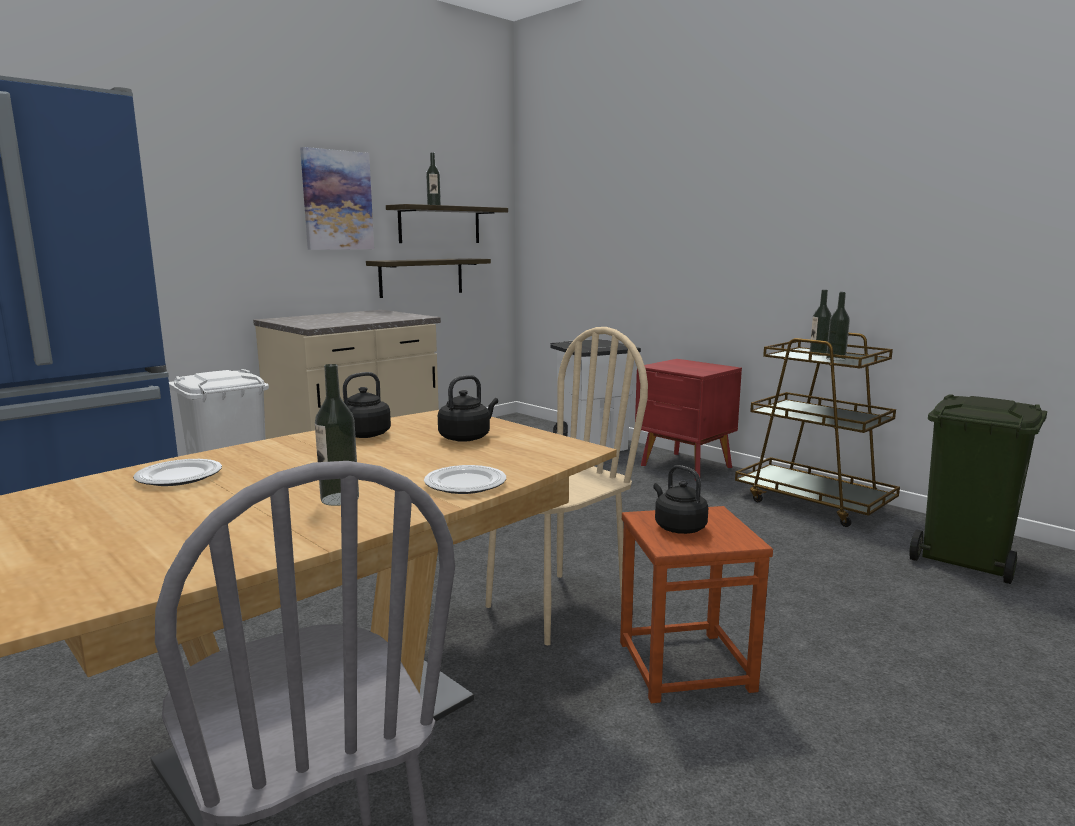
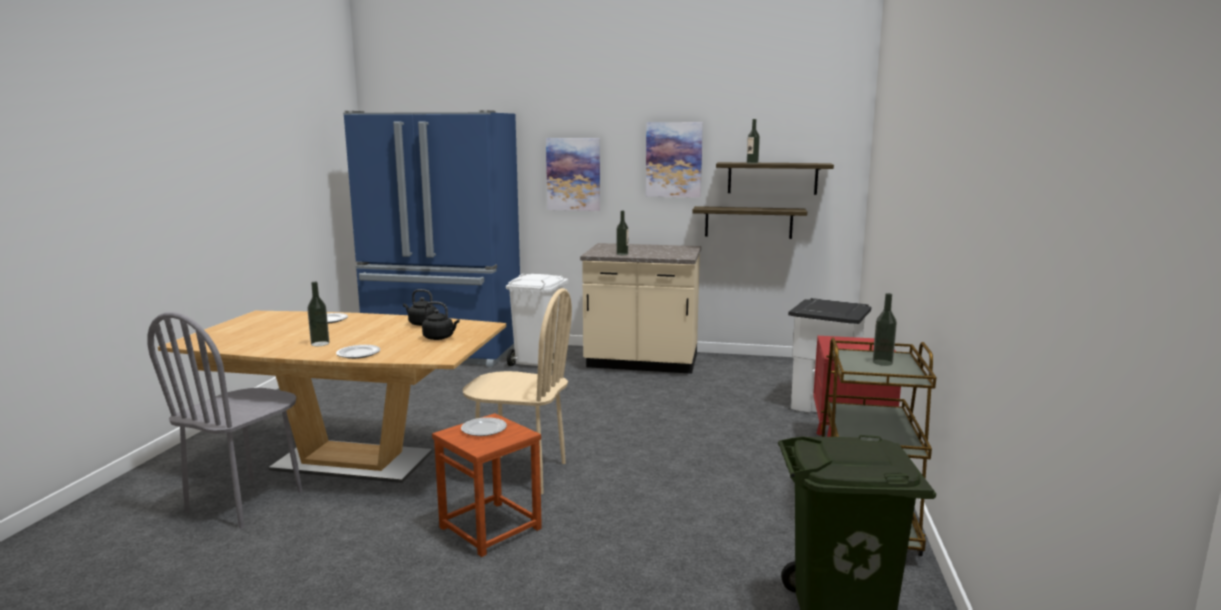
camera: 55 degrees right, 0 degrees up
(201, 219) = (573, 174): none -> picture
(678, 527) = (484, 429): black kettle -> plate
(835, 359) = (867, 370): bottle -> bottle (622, 254)

